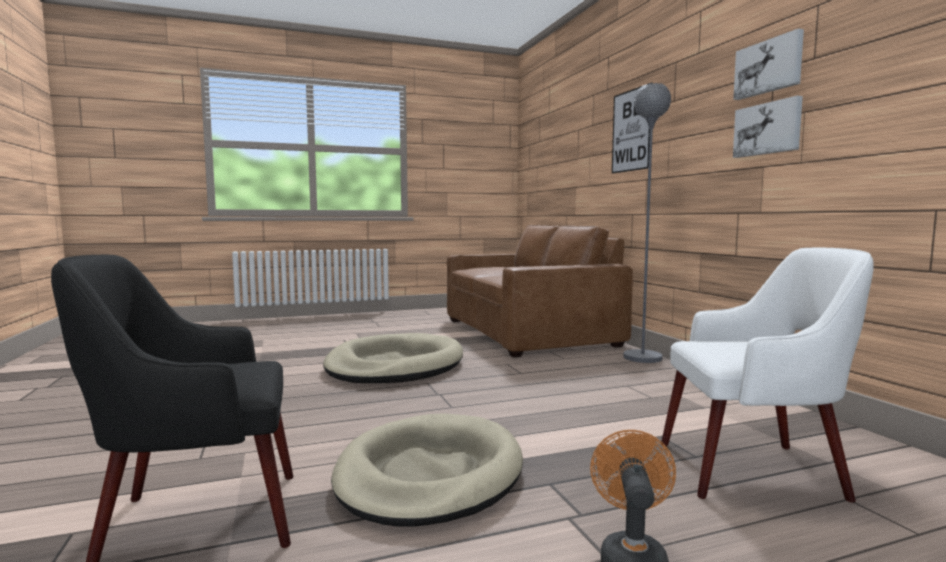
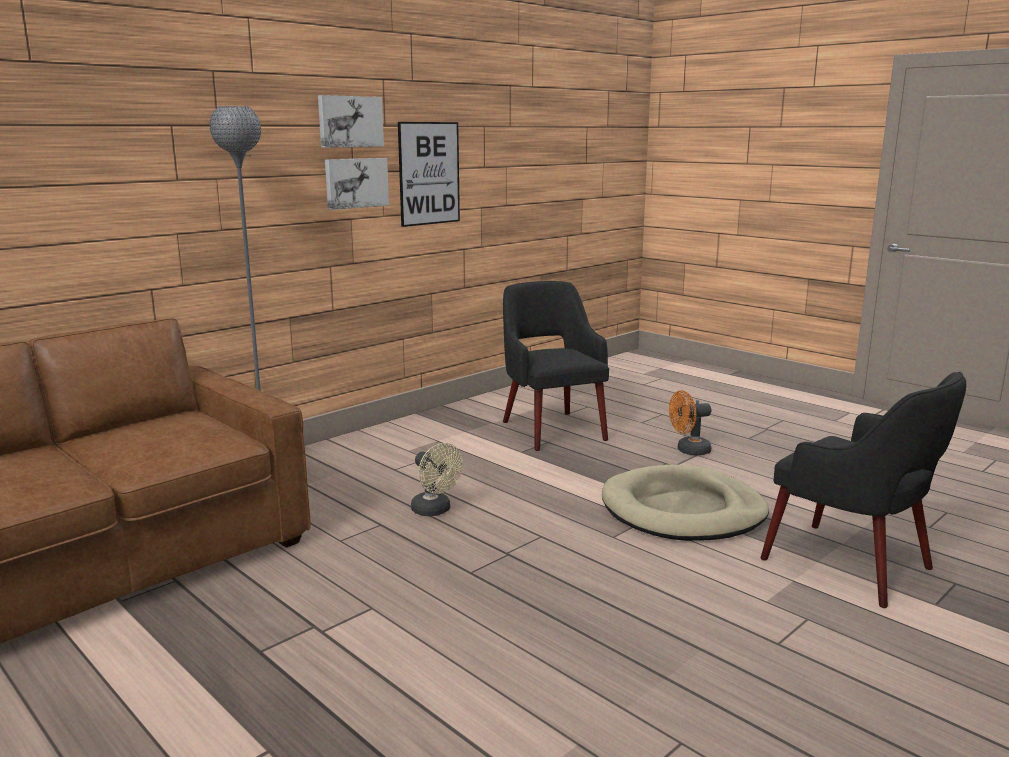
camera: 115 degrees left, 10 degrees up
(395, 366) = (403, 625): beige dog bed -> none
(530, 386) = (435, 511): none -> beige fan
(631, 130) = (132, 155): picture -> picture (429, 173)
(753, 470) = (552, 429): white armchair -> black armchair

